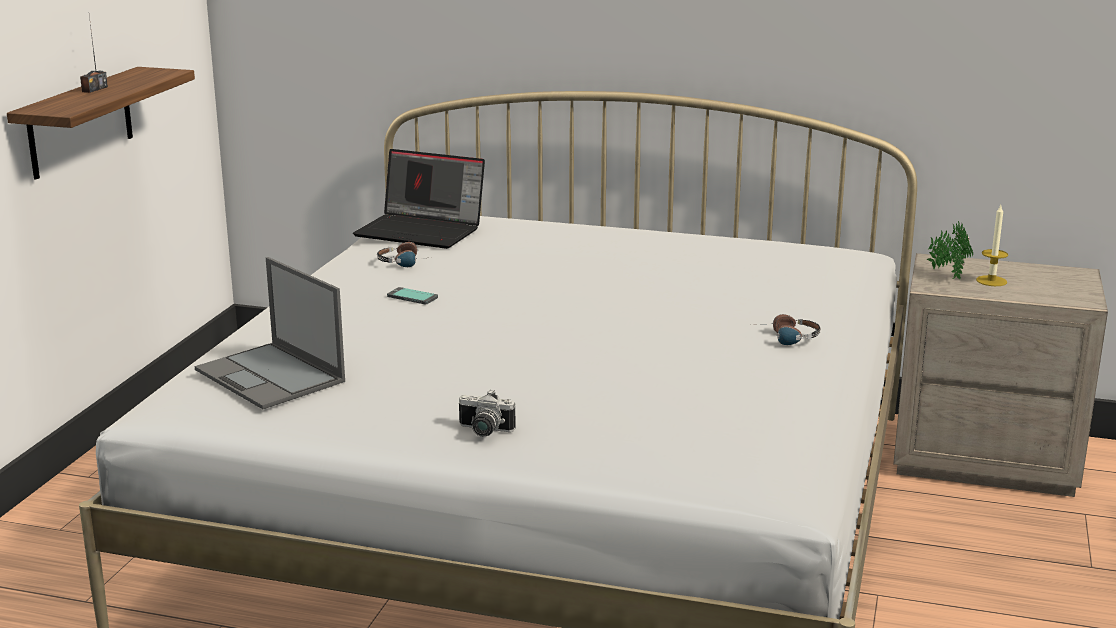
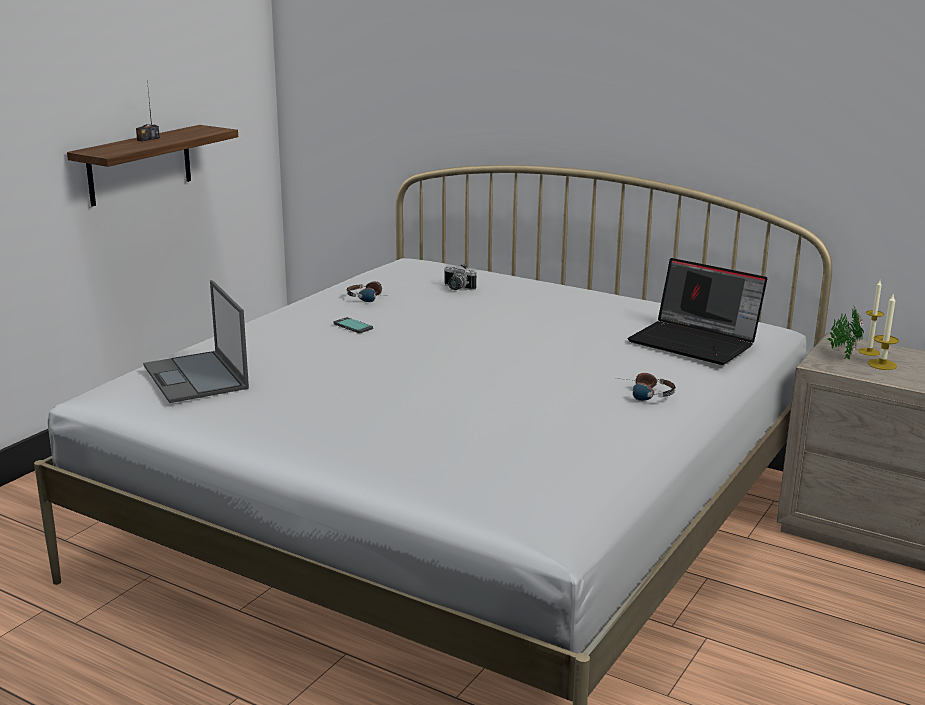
camera: 15 degrees right, 0 degrees up
(422, 231) = (402, 274): laptop -> laptop (696, 342)
(483, 431) = (326, 442): camera -> camera (456, 288)
(970, 269) = (869, 352): none -> candle

